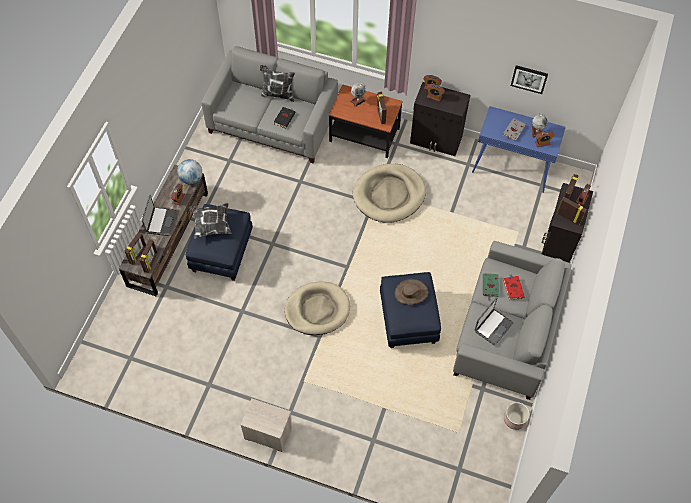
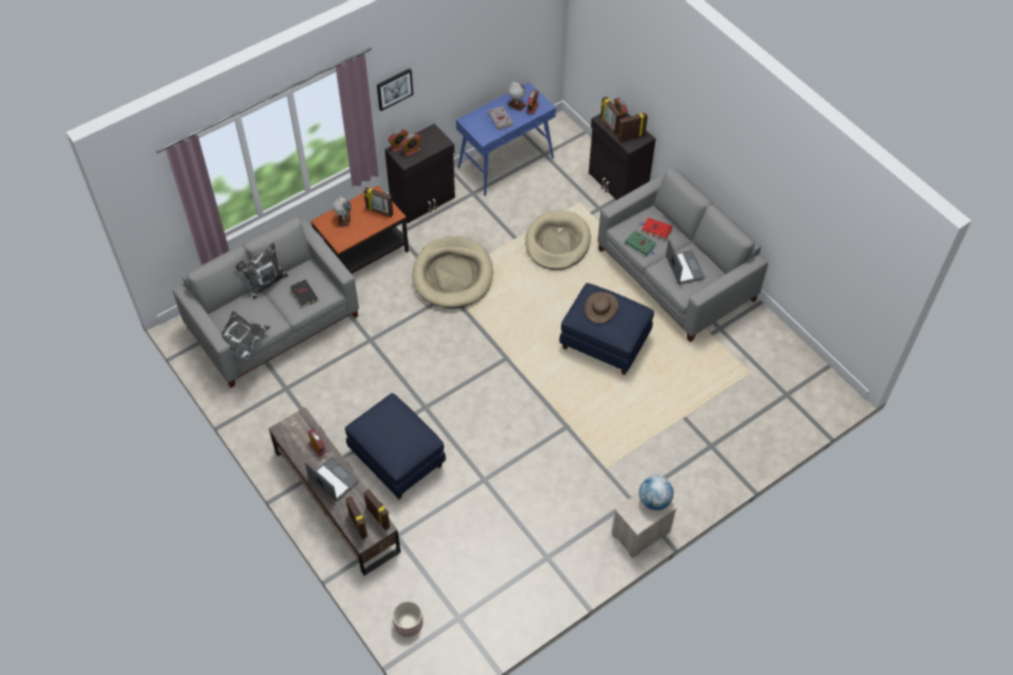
camera: 55 degrees left, 5 degrees down
(191, 178) = (302, 422): globe -> globe (654, 501)
(211, 224) = (381, 432): pillow -> pillow (240, 342)
(317, 310) = (535, 411): beige dog bed -> beige dog bed (557, 242)
(515, 419) = (767, 323): planter -> planter (408, 623)
(529, 78) = (482, 58): picture -> picture (394, 88)

